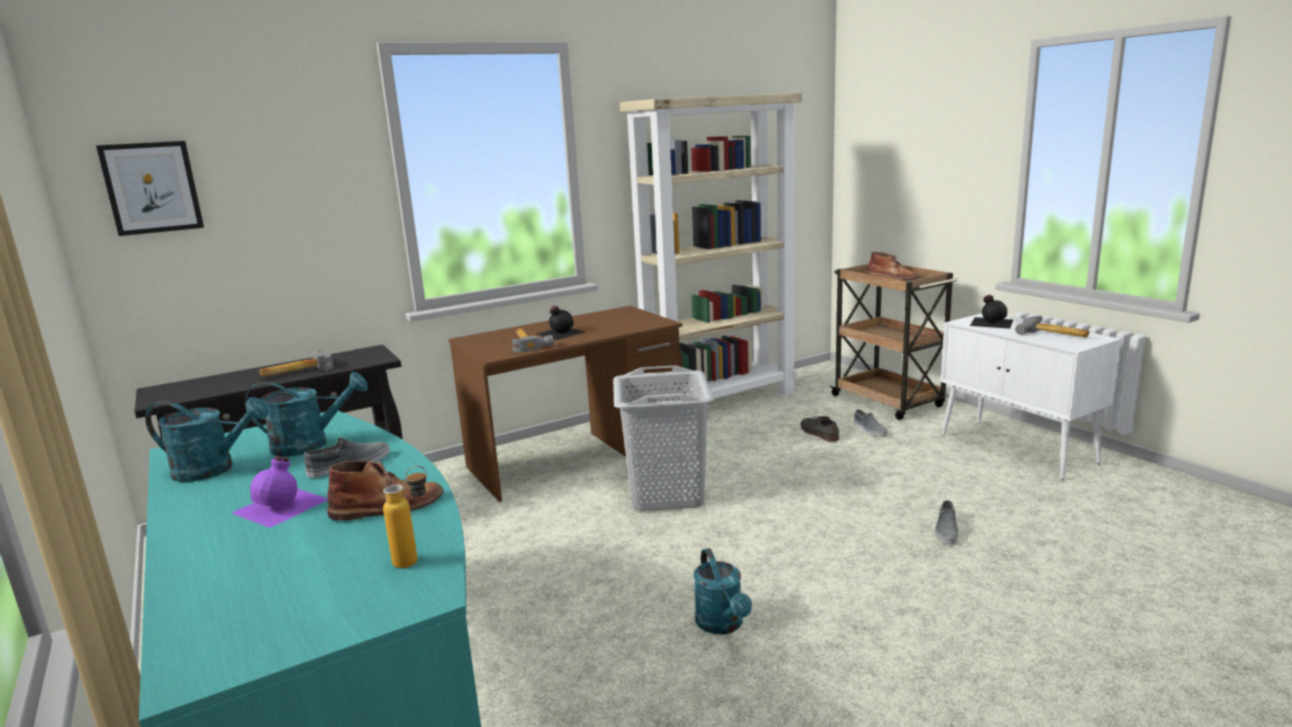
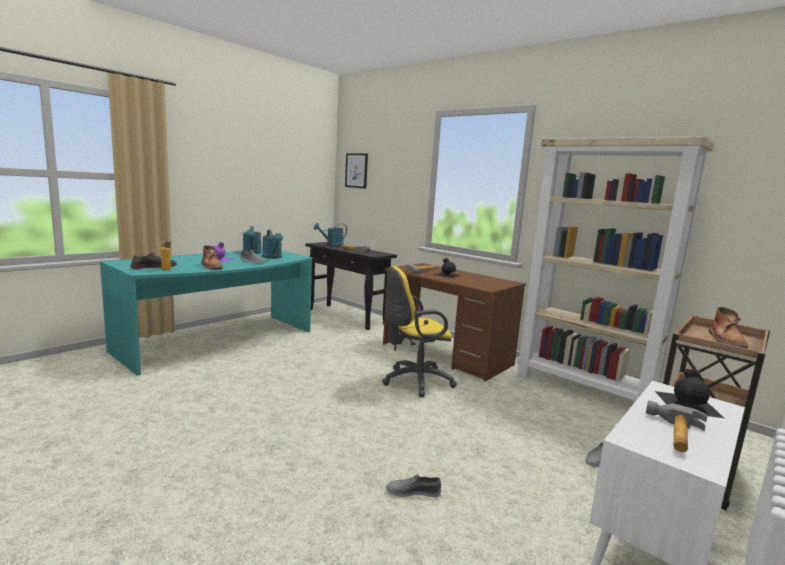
camera: 70 degrees right, 5 degrees down
(665, 495) = (413, 381): grey laundry basket -> yellow office chair
(723, 625) = (274, 405): turquoise watering can -> turquoise watering can (332, 245)
(818, 433) = (564, 432): grey shoe -> grey shoe (154, 267)

